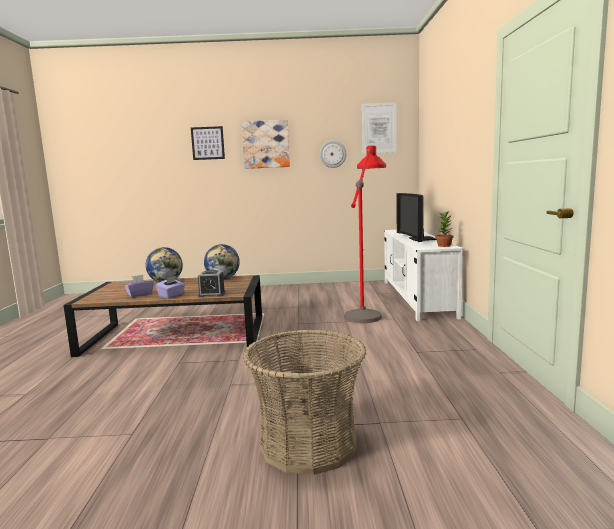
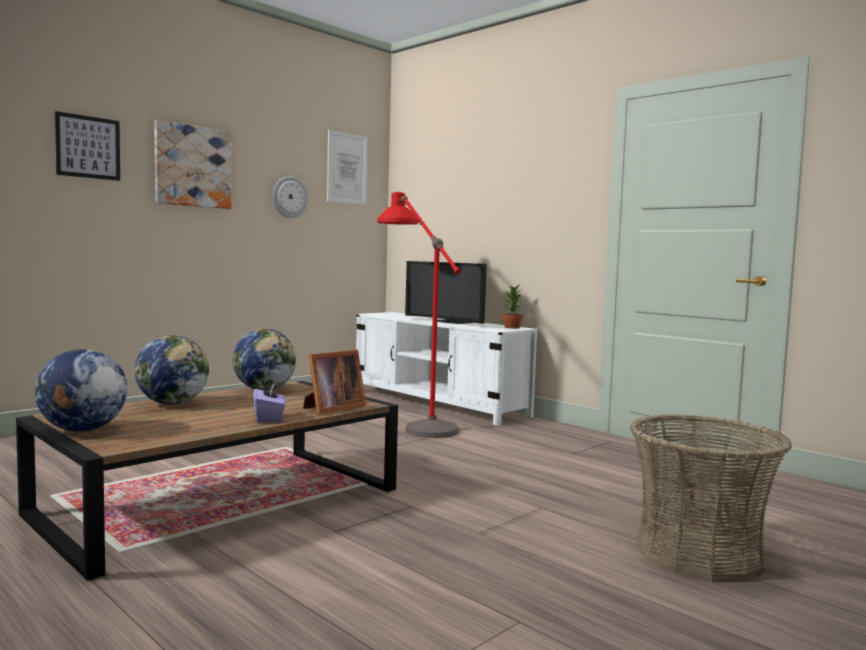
camera: 45 degrees left, 5 degrees down
(101, 291) = (82, 430): none -> globe
(140, 294) = (200, 424): purple tissue box -> none
(212, 294) = (332, 409): alarm clock -> picture frame

